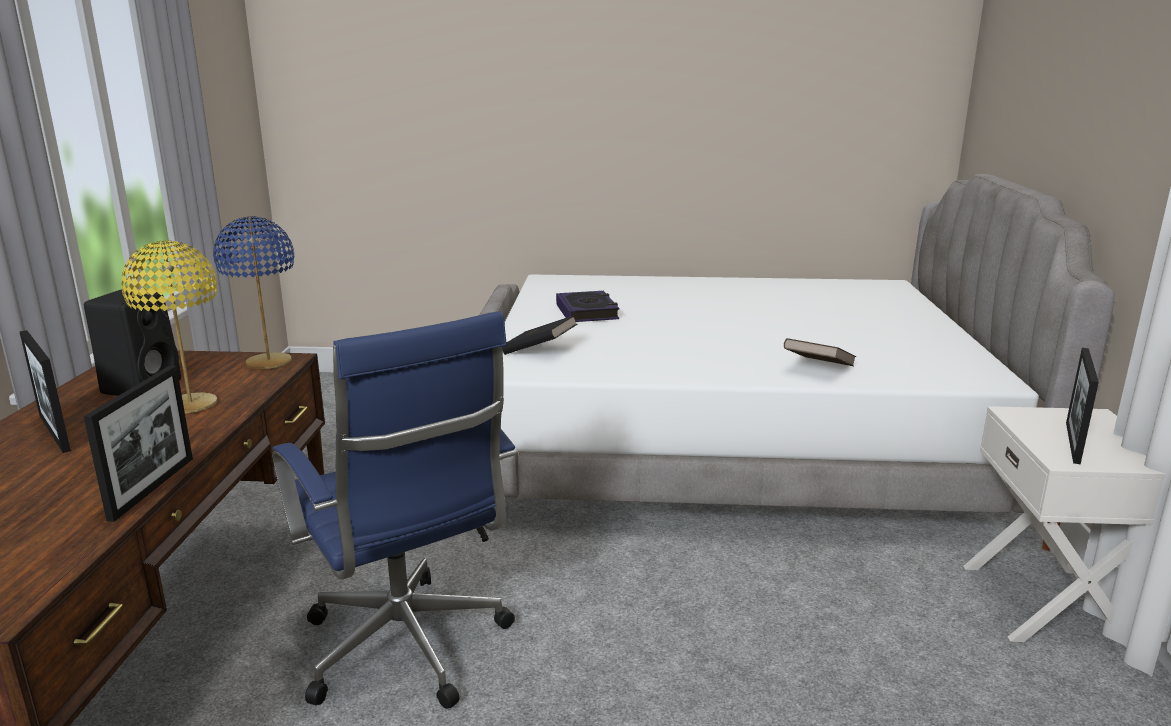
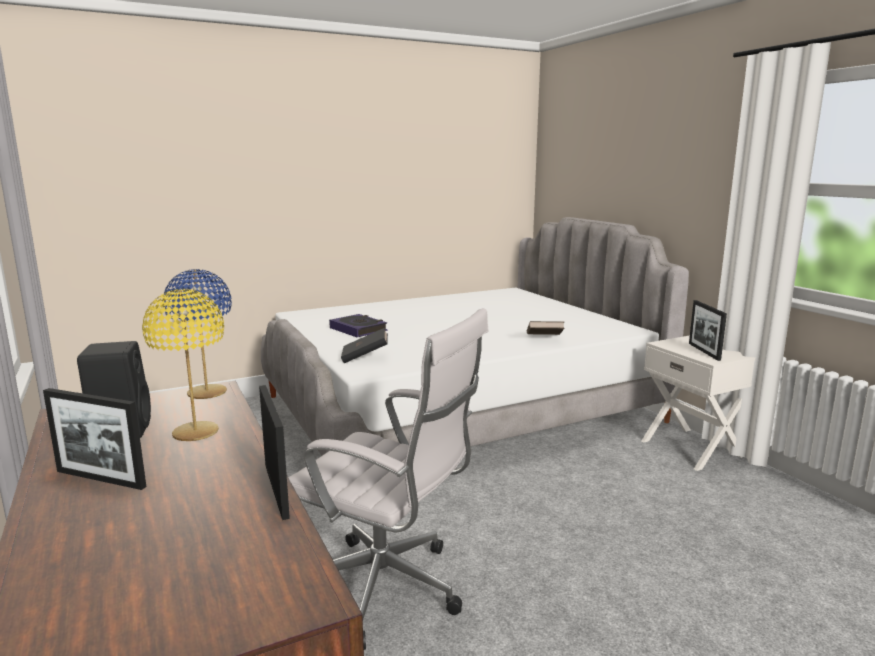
camera: 30 degrees left, 5 degrees down
(408, 651) = (389, 590): blue office chair -> white office chair

